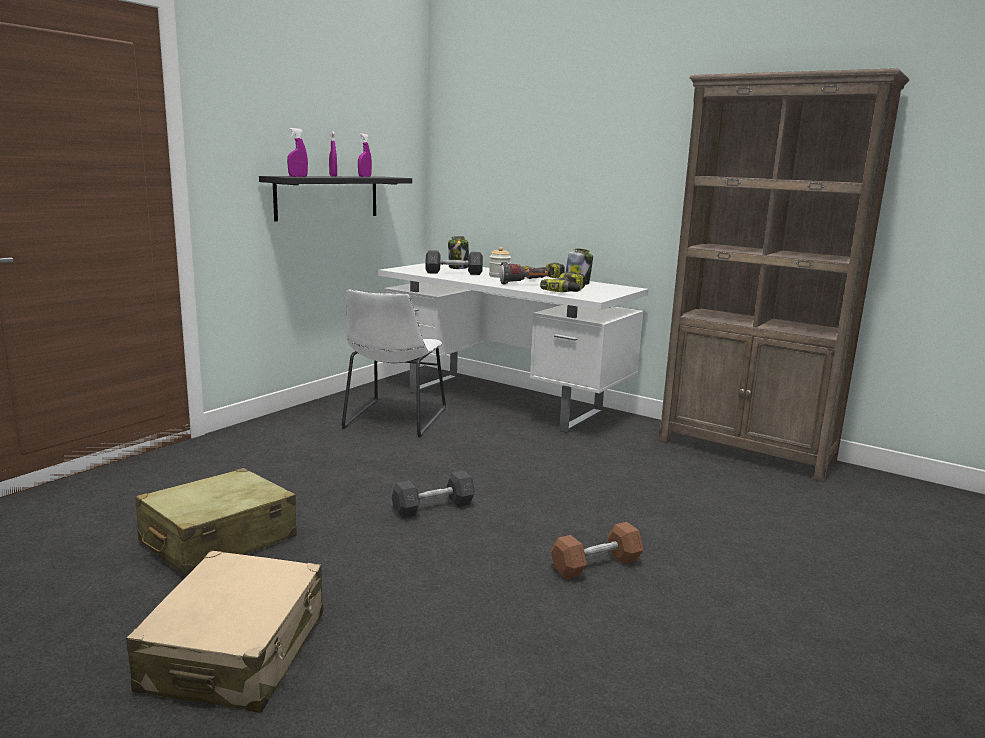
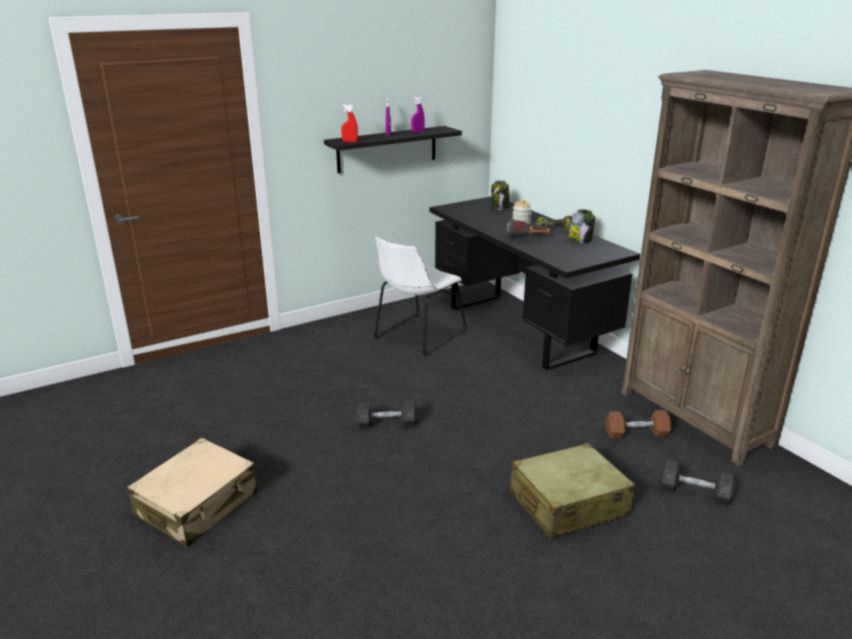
camera: 25 degrees right, 10 degrees up
(218, 540) = (236, 422): beige suitcase -> beige suitcase (567, 504)
(298, 176) = (350, 142): purple spray bottle -> red spray bottle
(454, 273) = (486, 216): grey dumbbell -> grey dumbbell (694, 492)
(504, 402) = (520, 329): white desk -> black desk
(567, 292) = (554, 253): power drill -> none
(596, 565) = (462, 499): brown dumbbell -> brown dumbbell (636, 433)

